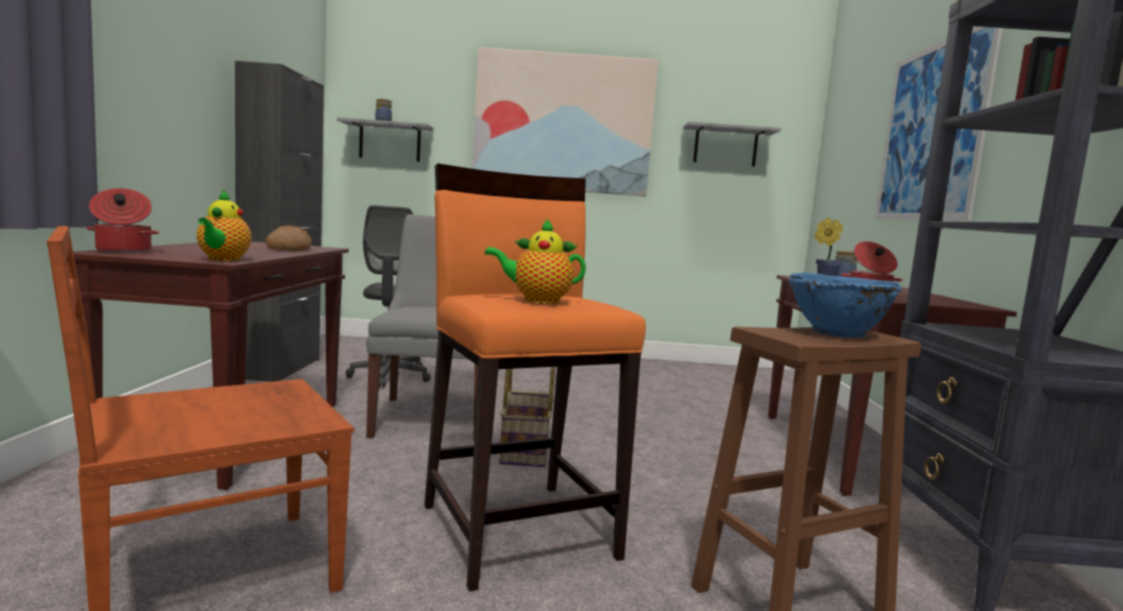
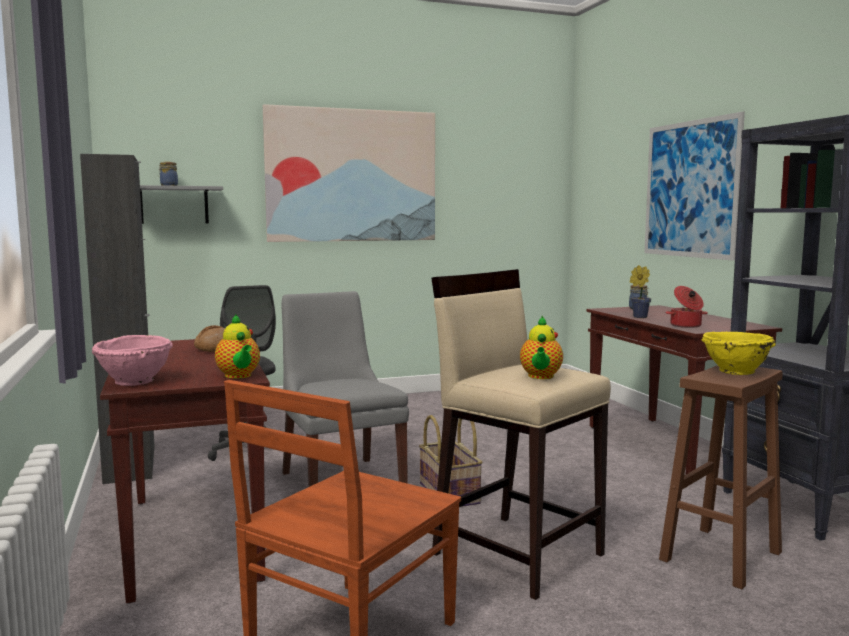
camera: 20 degrees left, 0 degrees up
(123, 251) = (135, 382): cooking pot -> pink bowl
(518, 529) = (517, 552): orange stool -> beige stool
(537, 300) = (540, 377): teapot -> teapot turned 60 degrees counterclockwise
(725, 146) = (497, 189): grey shelf -> none
(835, 333) = (735, 372): blue bowl -> yellow bowl

